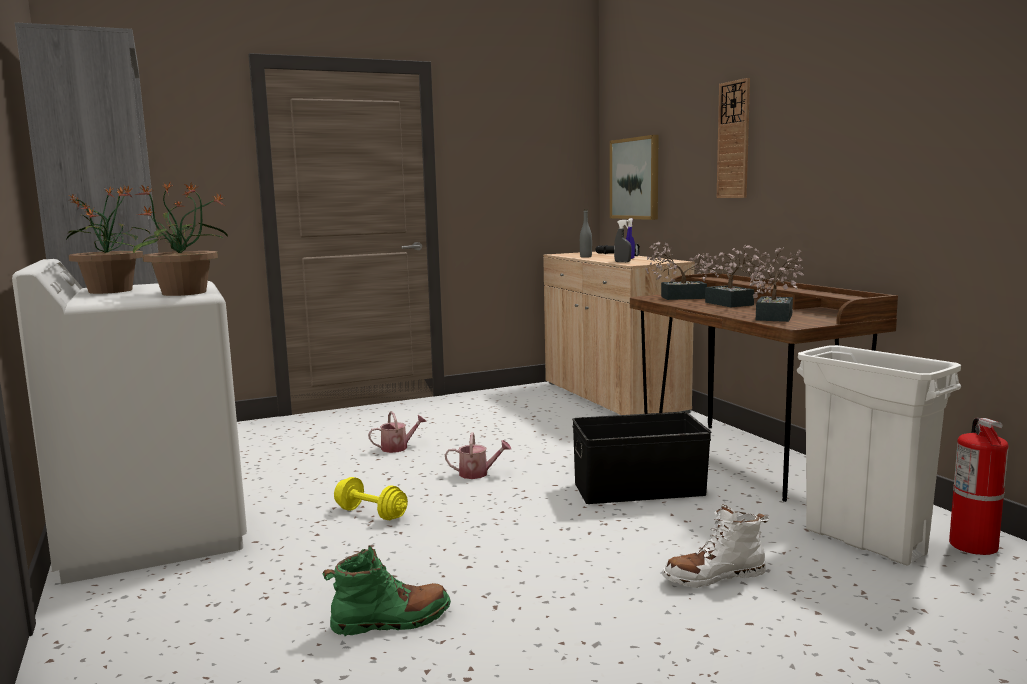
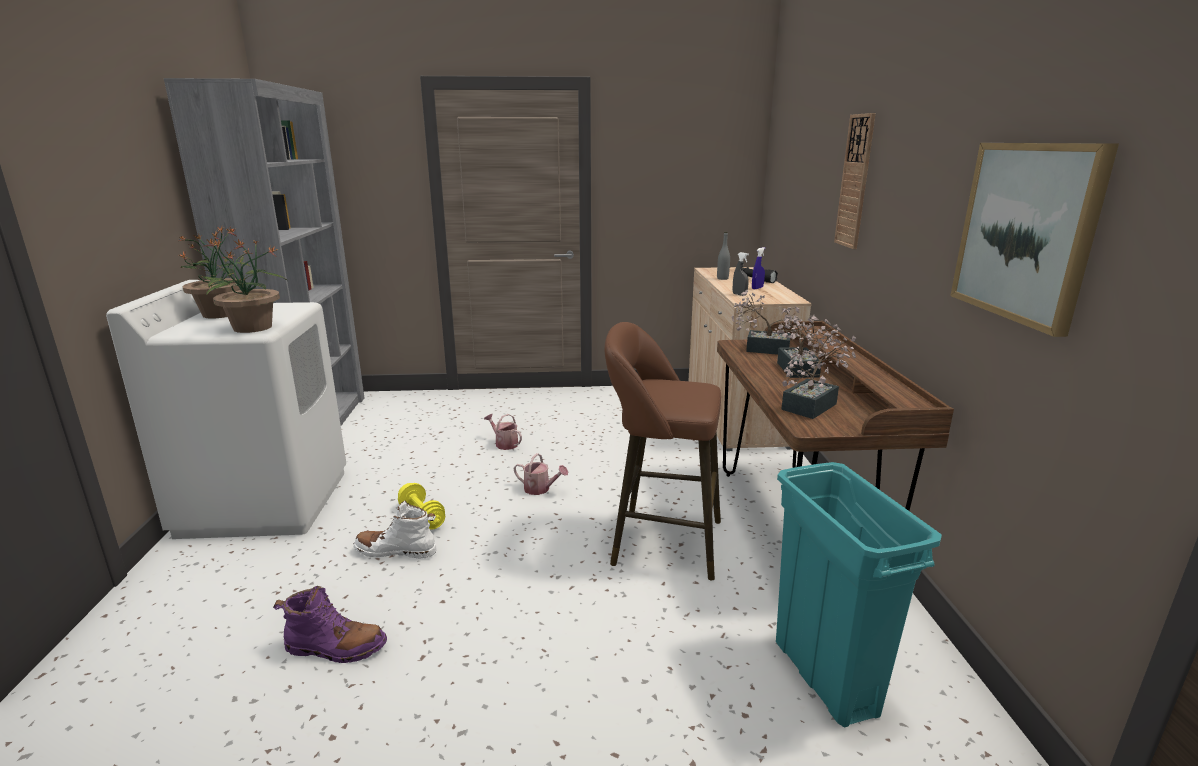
camera: 20 degrees right, 10 degrees up
(391, 621) = (335, 648): green boot -> purple boot
(398, 447) = (504, 443): watering can -> watering can turned 135 degrees counterclockwise
(635, 178) = (785, 201): picture -> picture (1026, 232)
(638, 489) = (659, 541): black storage box -> brown stool
(714, 577) = (633, 680): white boot -> white boot (396, 551)
(865, 542) = (825, 678): white trash can -> turquoise trash can
(973, 546) = (948, 720): fire extinguisher -> none

